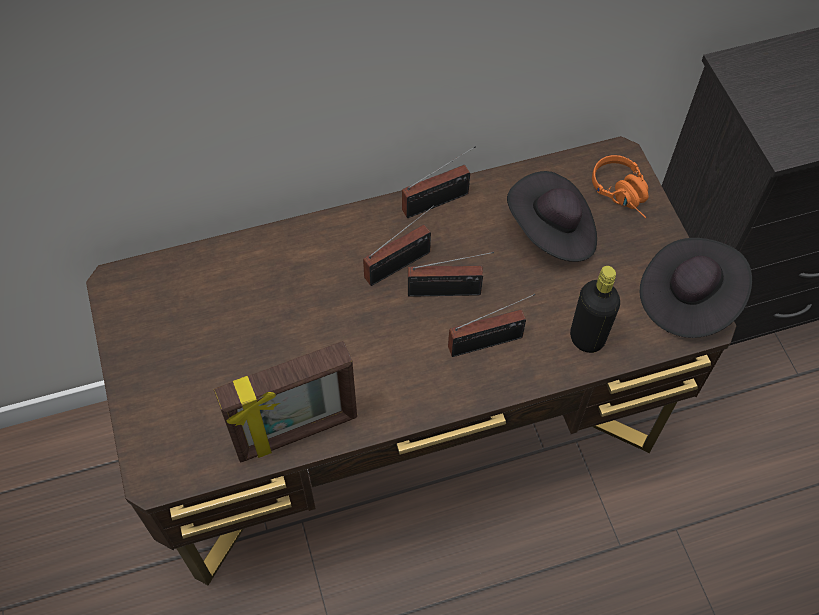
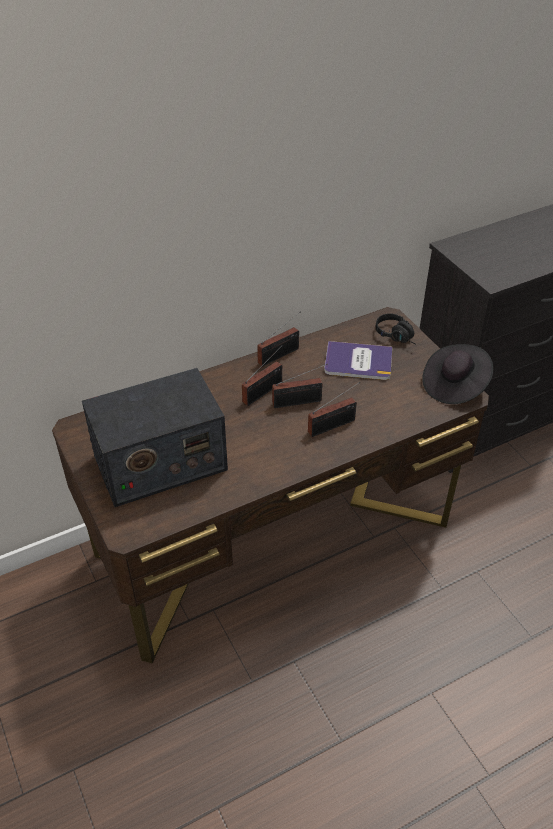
camera: 10 degrees left, 15 degrees down
(224, 364) = (159, 462): none -> radio
(296, 433) = (218, 494): picture frame -> none
(552, 232) = (358, 362): black hat -> book
(587, 338) = (396, 414): black bottle -> none
(624, 194) = (398, 336): orange headphones -> black headphones

